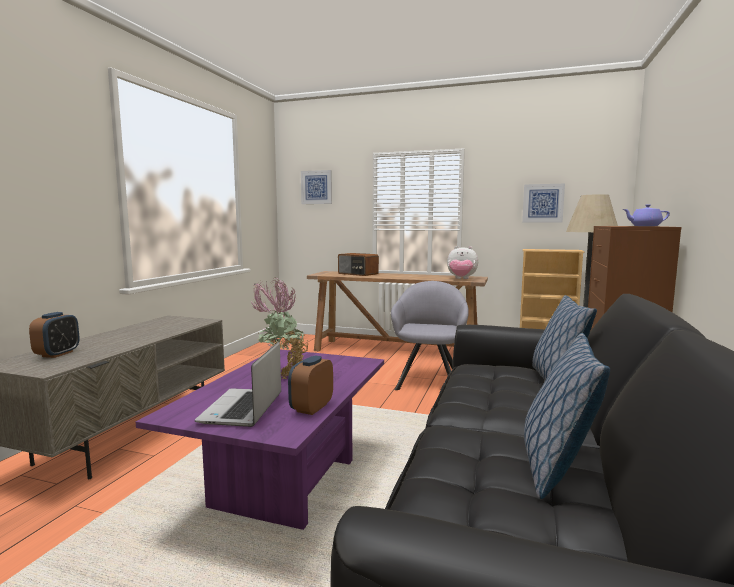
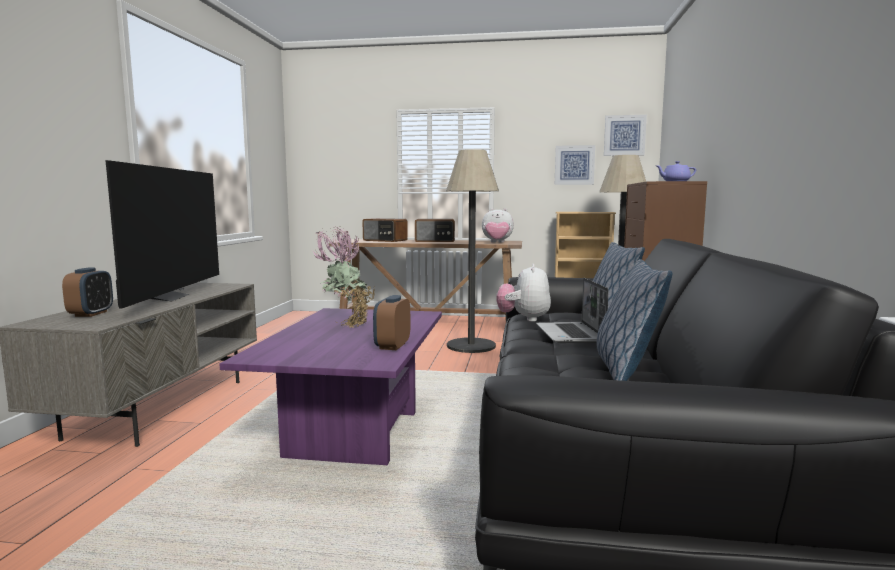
camera: 10 degrees left, 0 degrees up
(136, 335) = (167, 297): none -> television
(242, 409) = (324, 350): laptop -> laptop (570, 334)
(316, 187) = (333, 146): picture -> picture (624, 135)
(403, 275) = (435, 241): none -> radio
(429, 380) = (471, 346): grey armchair -> floor lamp
(465, 373) = (524, 319): none -> plush toy

